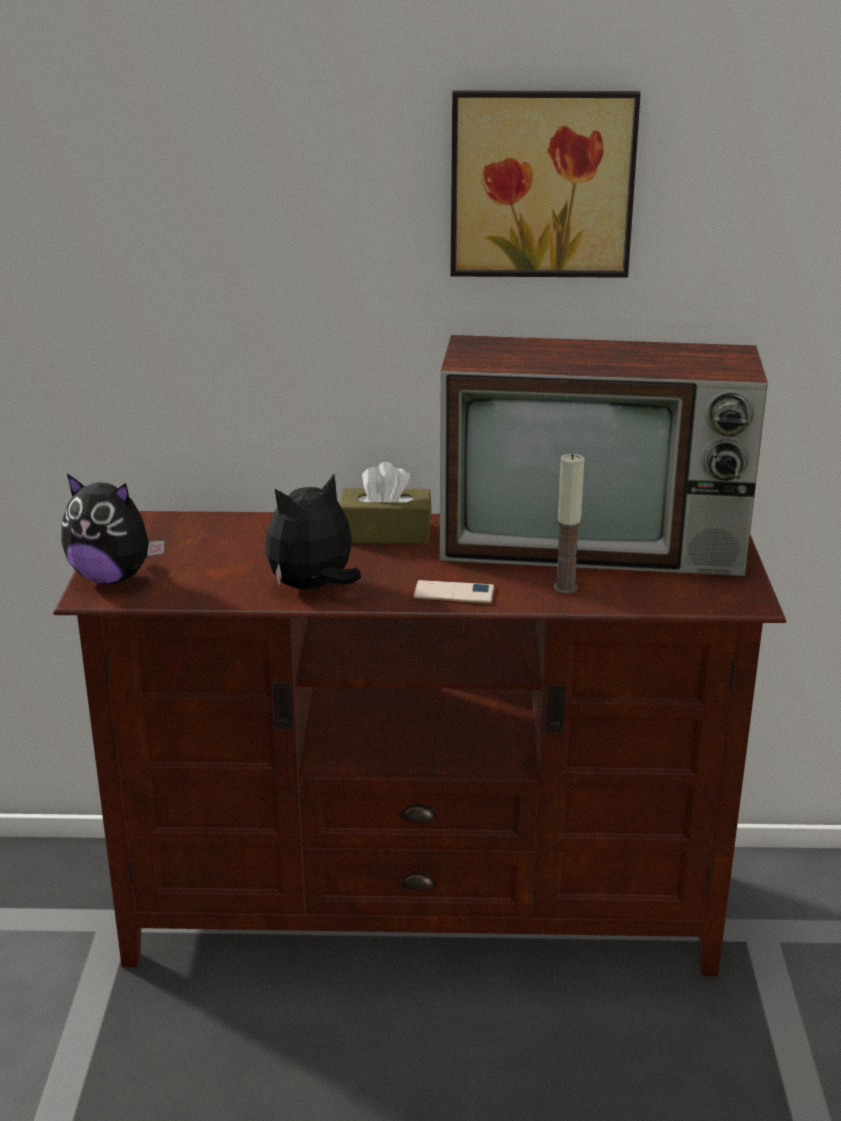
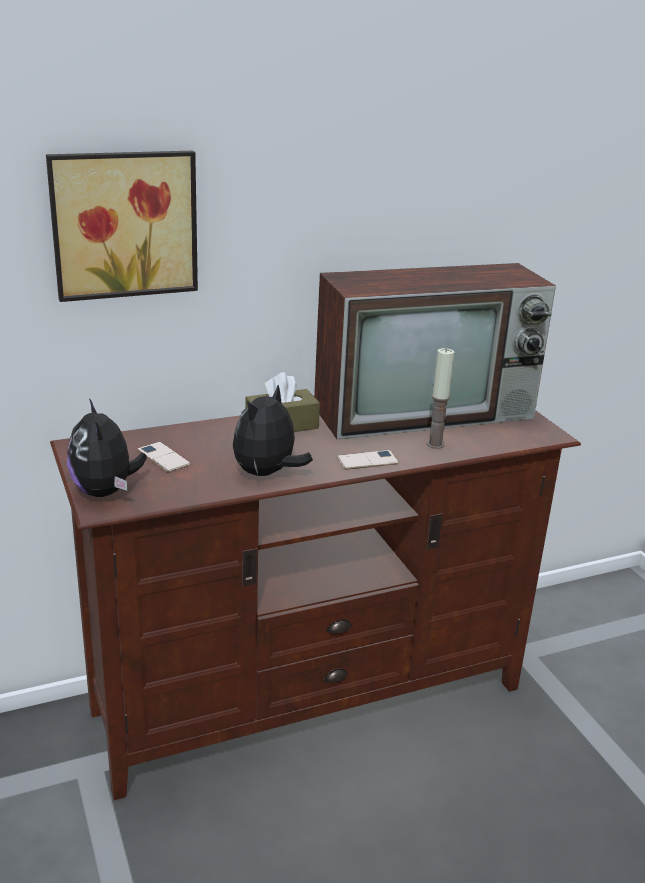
camera: 25 degrees left, 0 degrees up
(112, 577) = (105, 492): plush toy -> plush toy turned 75 degrees clockwise
(209, 549) = (163, 457): none -> phone
(541, 183) = (376, 157): picture -> picture (124, 223)

